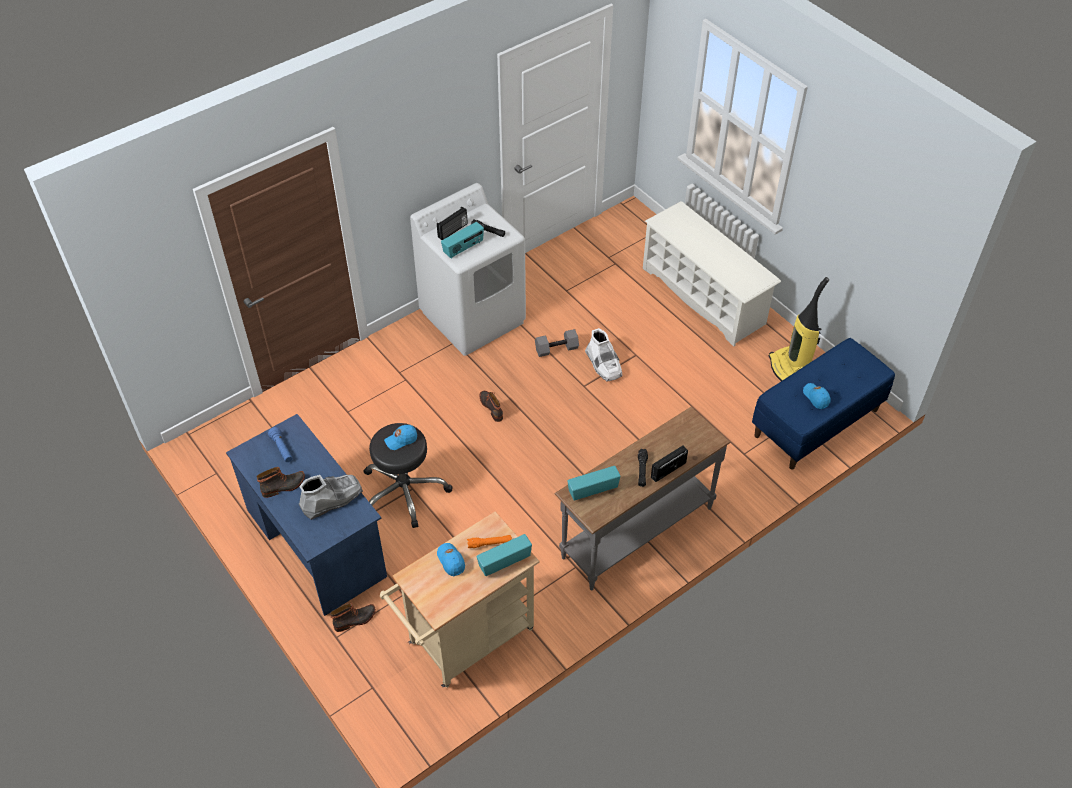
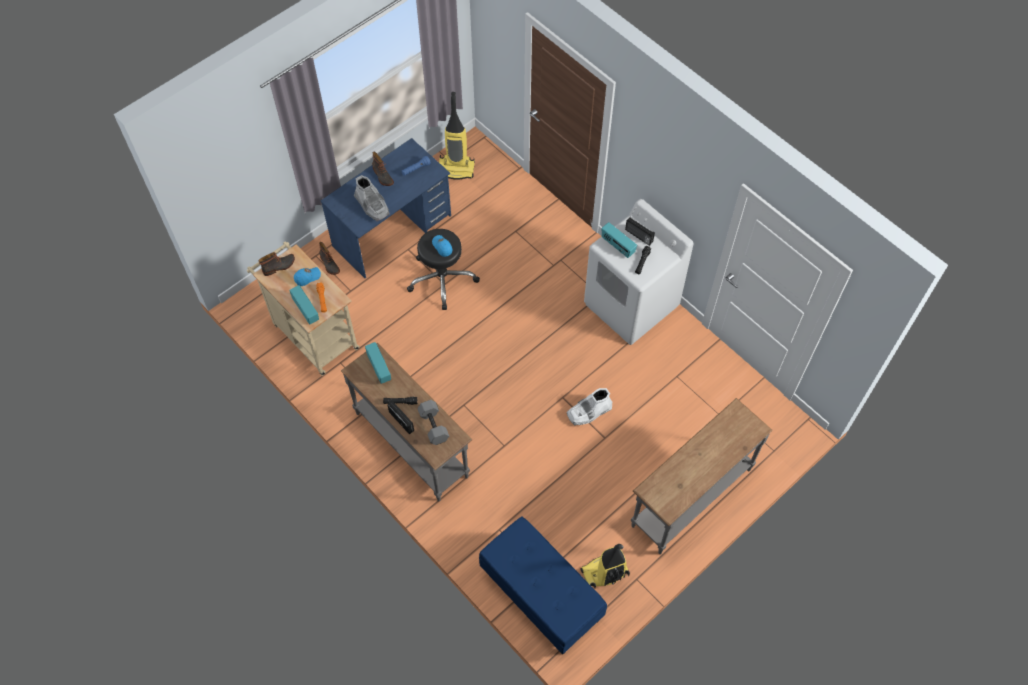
camera: 85 degrees right, 10 degrees up
(231, 466) = (456, 168): none -> vacuum cleaner
(492, 407) = (531, 330): boot -> boot (279, 266)
(557, 348) = (603, 373): grey dumbbell -> grey dumbbell (434, 426)
(704, 296) = (690, 496): white shoe rack -> grey console table
(816, 397) = (524, 565): blue cap -> none

